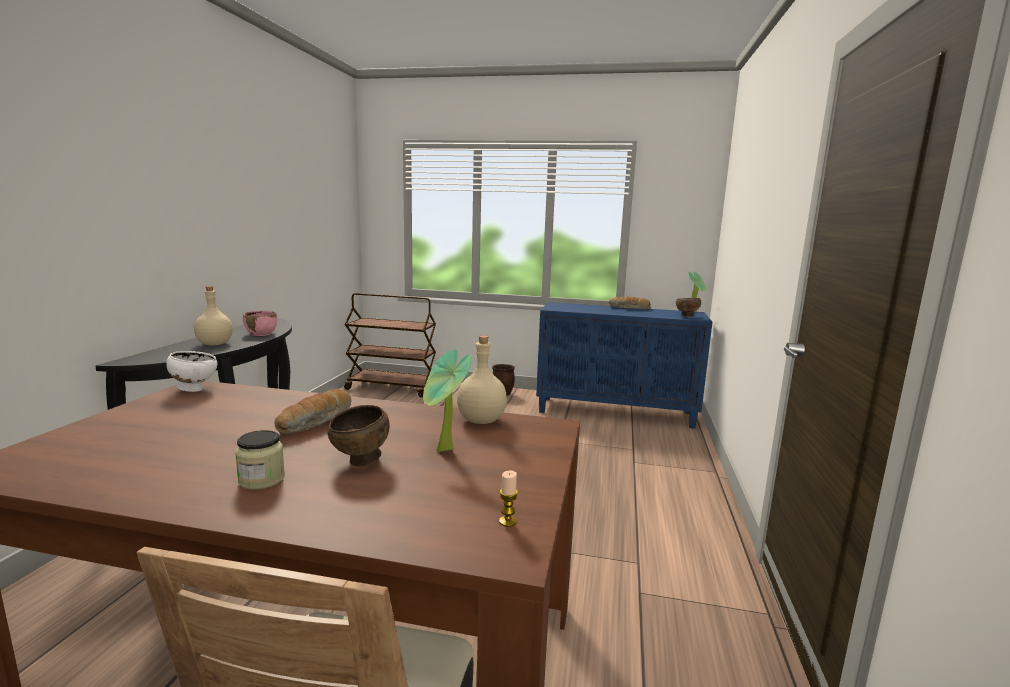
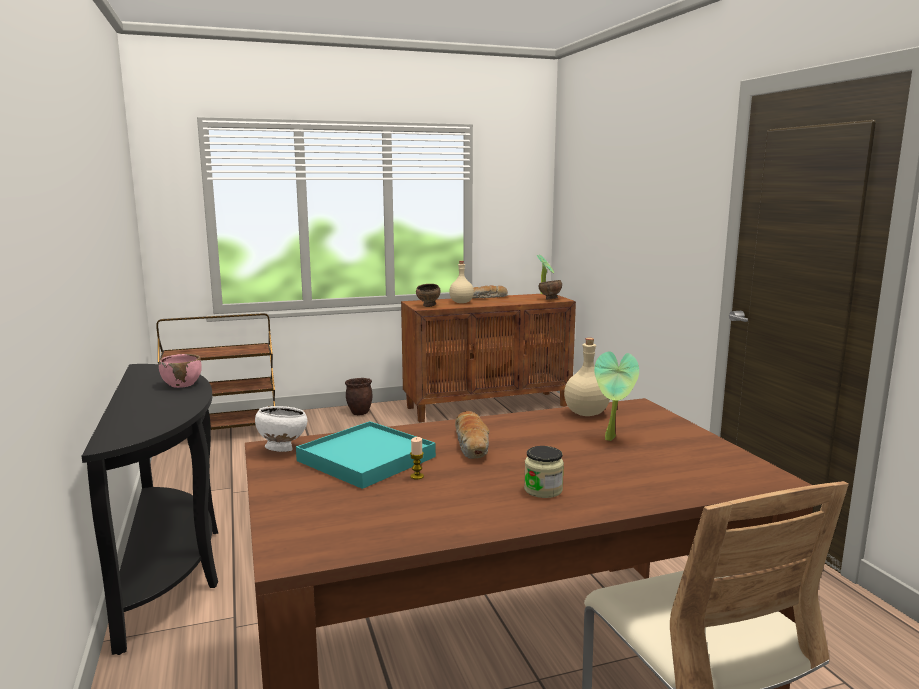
camera: 30 degrees left, 0 degrees up
(214, 344) = (160, 405): beige bottle -> beige bottle (461, 302)
(220, 411) = (367, 459): none -> turquoise tray
(361, 462) = (578, 460): brown bowl -> brown bowl (428, 306)
(507, 521) = (737, 465): candle -> candle (417, 476)
(616, 412) = (488, 406): blue cabinet -> brown cabinet

